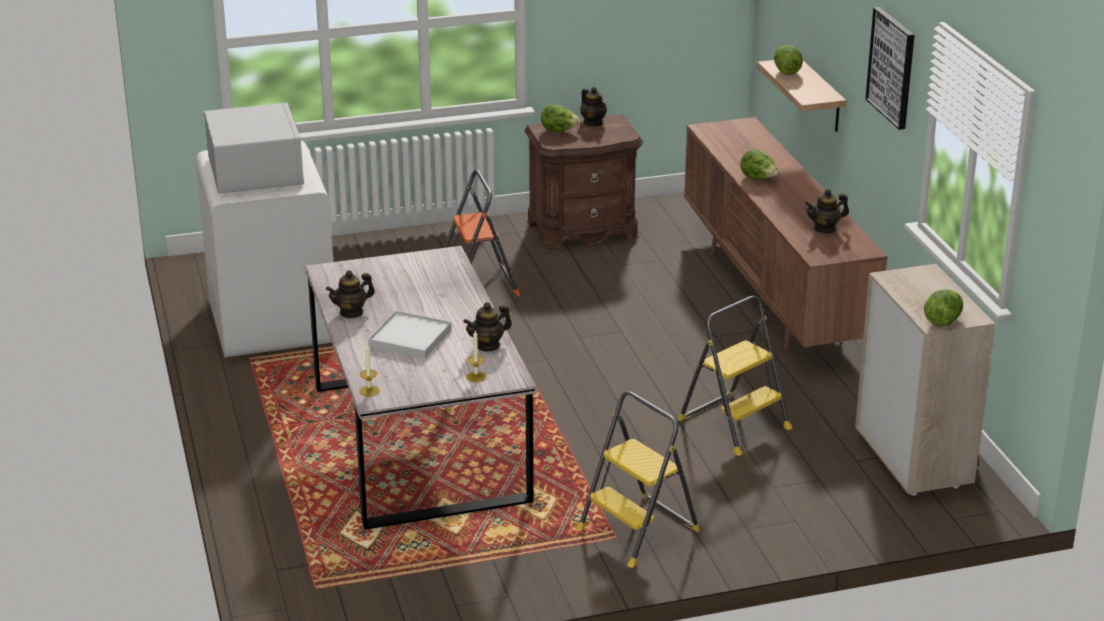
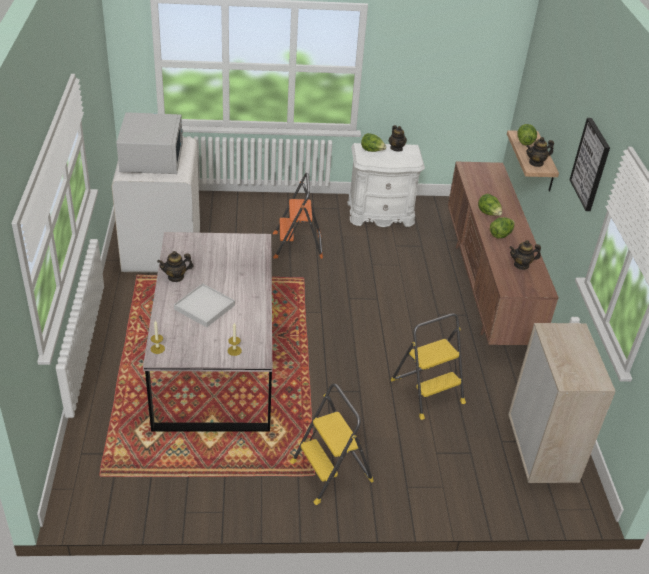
camera: 10 degrees right, 10 degrees up
(488, 345) = (254, 324): teapot -> teapot (536, 163)
(585, 231) = (381, 215): brown nightstand -> white nightstand
(943, 320) = (576, 380): lettuce -> lettuce (500, 234)

